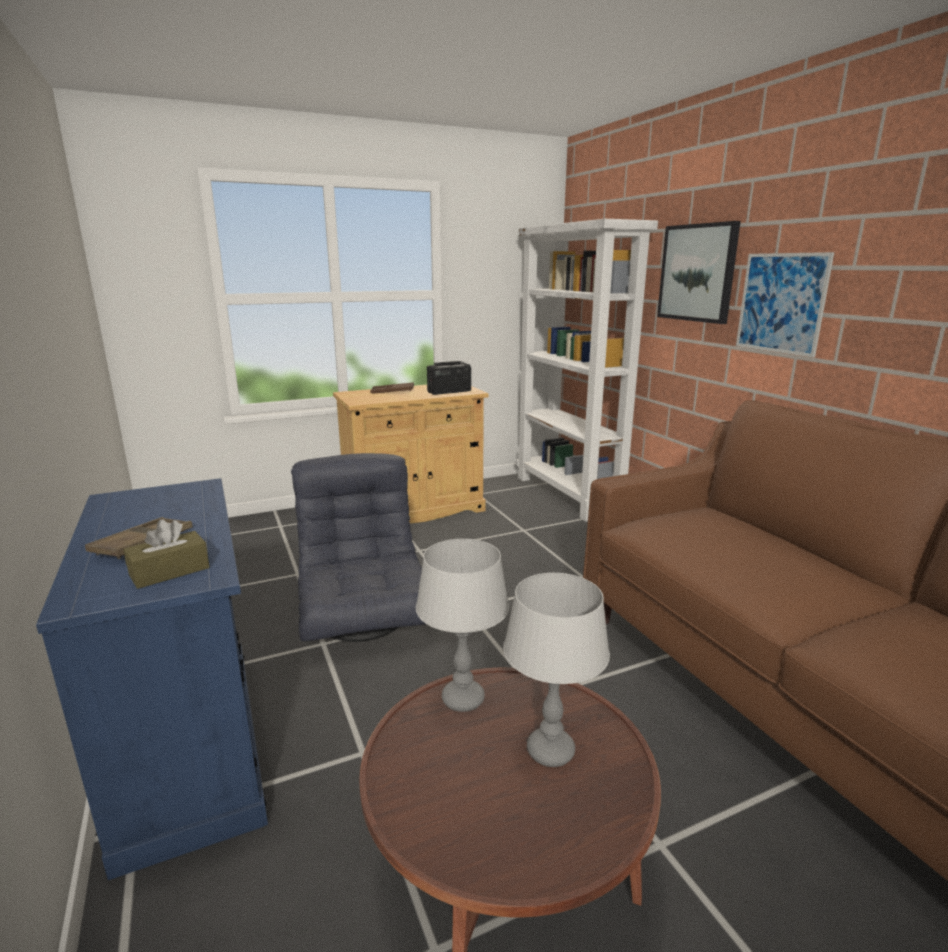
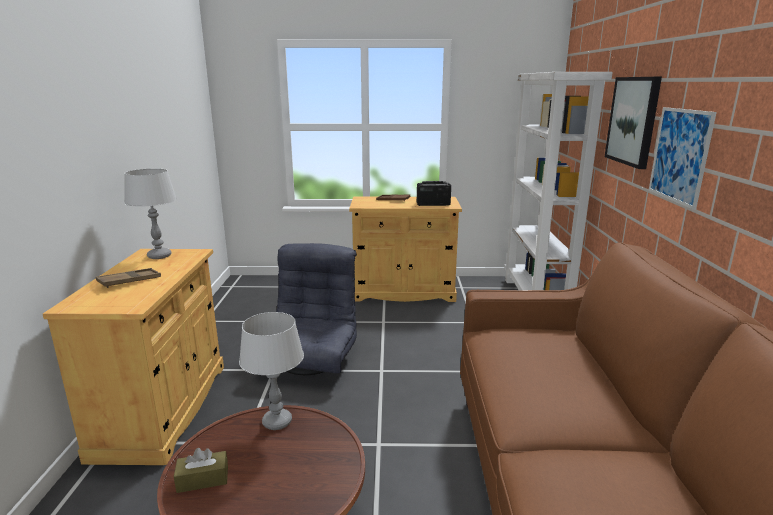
camera: 25 degrees right, 0 degrees up
(169, 571) = (122, 299): brown tissue box -> brown tissue box (203, 479)
(191, 745) = (163, 409): blue cabinet -> beige cabinet
(551, 751) = (296, 470): grey table lamp -> grey table lamp (159, 256)

